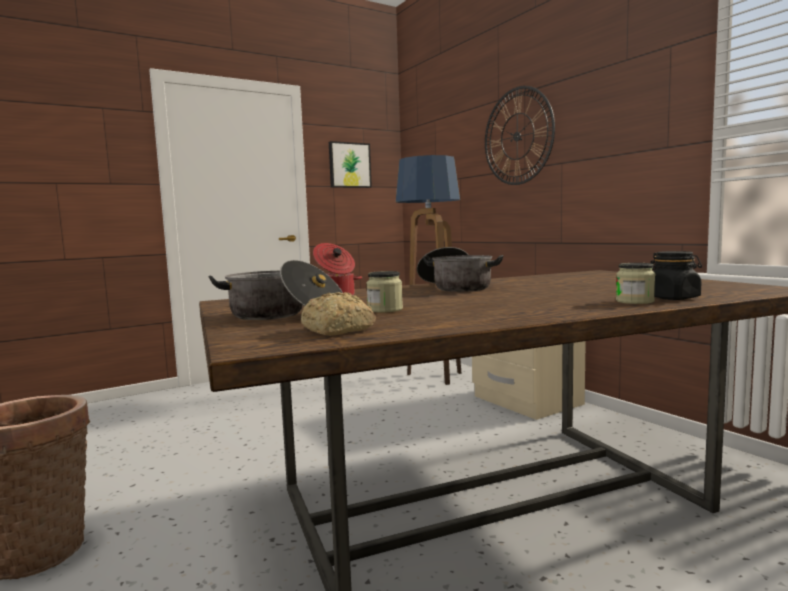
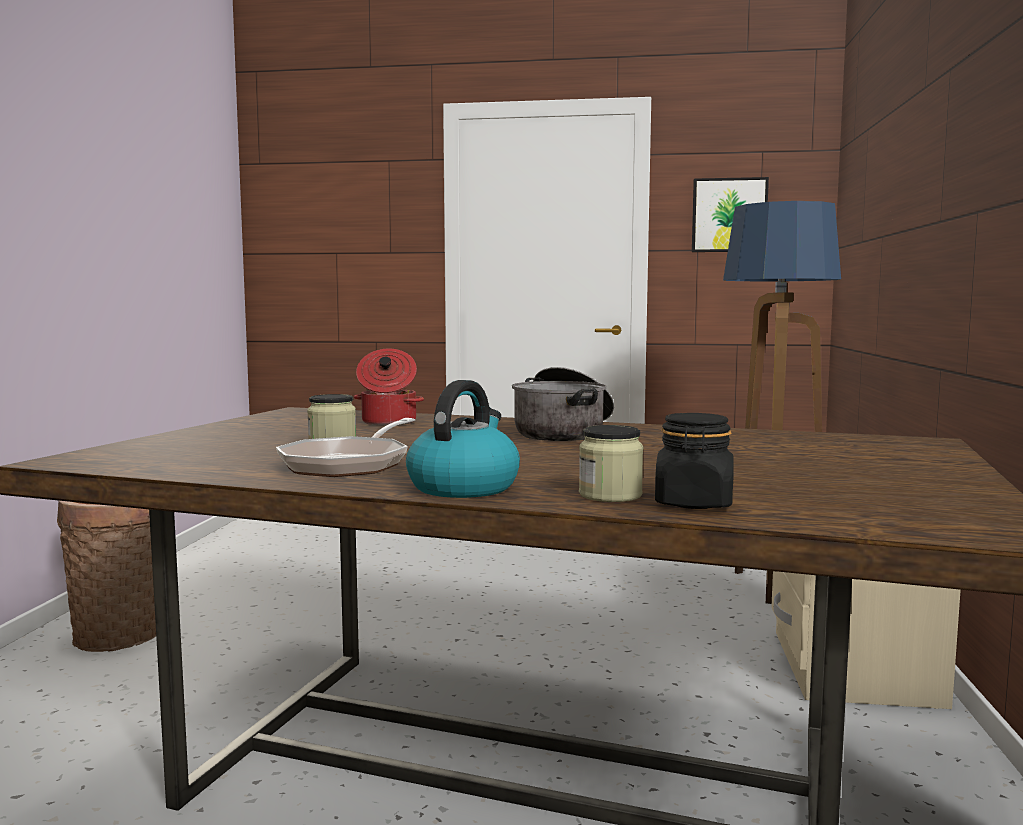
camera: 40 degrees right, 0 degrees up
(284, 315) = (246, 434): cooking pot -> none
(337, 330) = (182, 459): bread -> none
(454, 313) = (349, 464): none -> frying pan
(517, 136) = (934, 158): wall clock -> none
(570, 310) = (464, 487): none -> kettle

